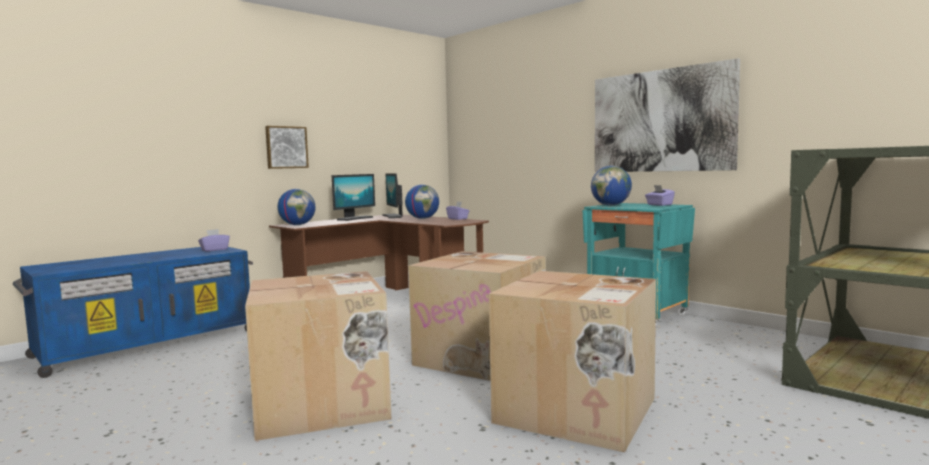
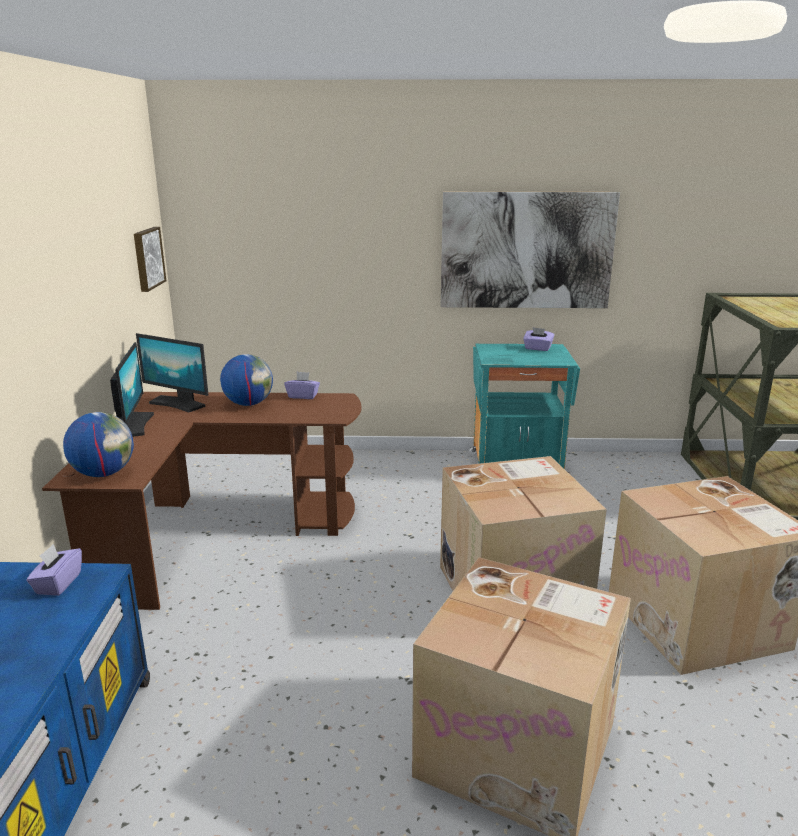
camera: 45 degrees left, 15 degrees up
(286, 147) = (33, 336): picture -> picture (147, 258)
(611, 205) = (498, 356): globe -> none

